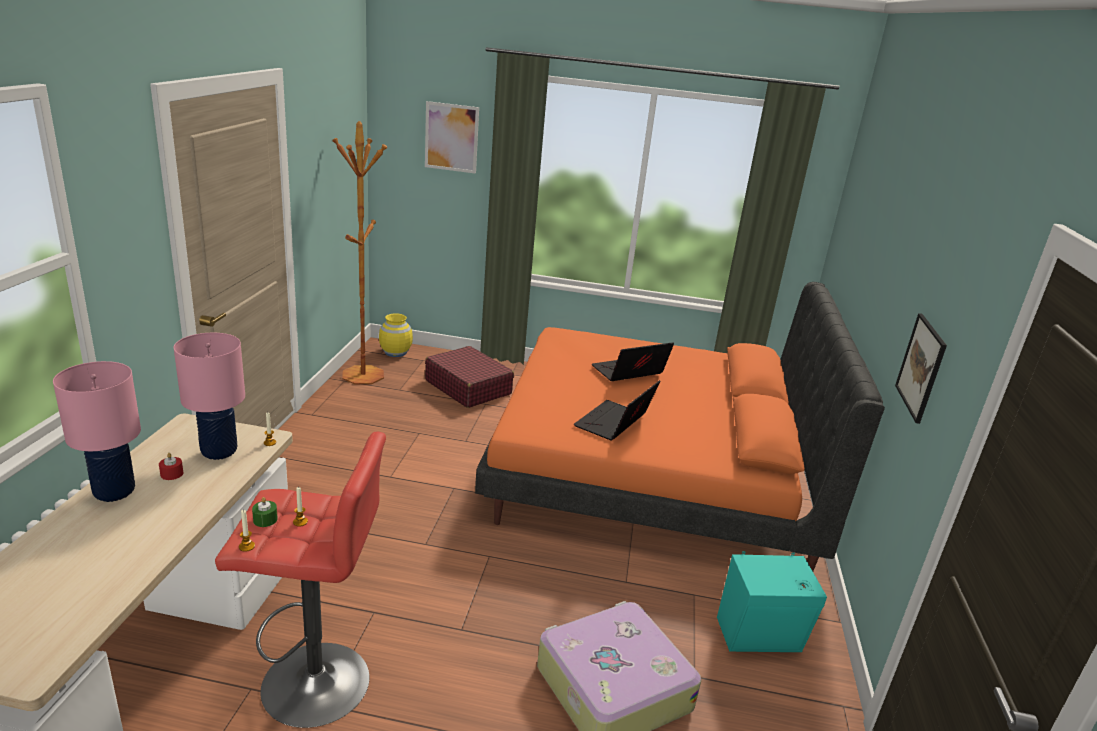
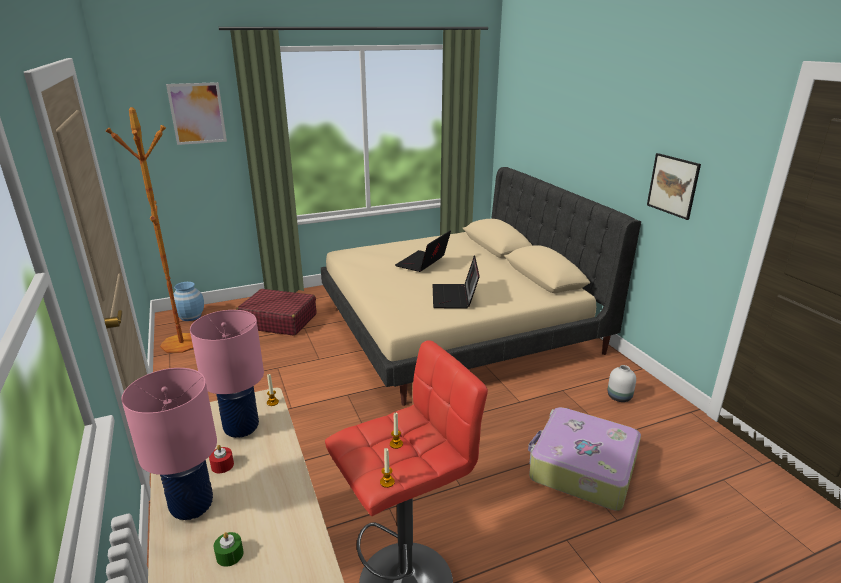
camera: 30 degrees left, 0 degrees up
(265, 520) = (369, 456): green candle -> green candle (229, 555)
(395, 352) = (190, 316): yellow vase -> blue vase
(653, 466) = (458, 325): orange bed -> beige bed
(761, 638) = (619, 396): turquoise speaker -> white vase

